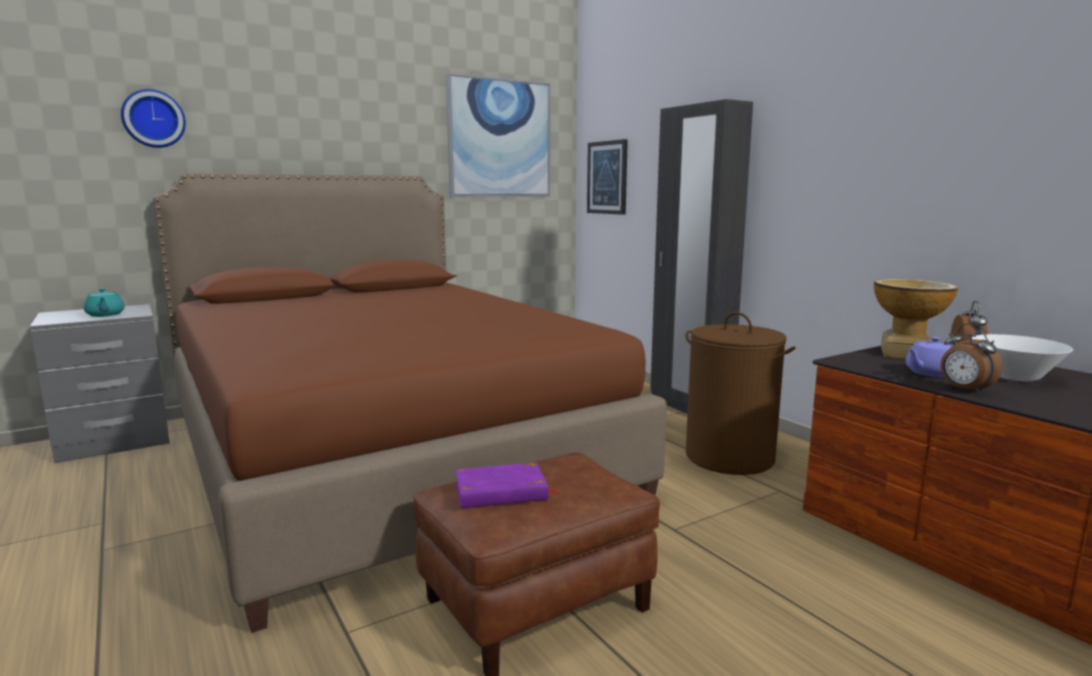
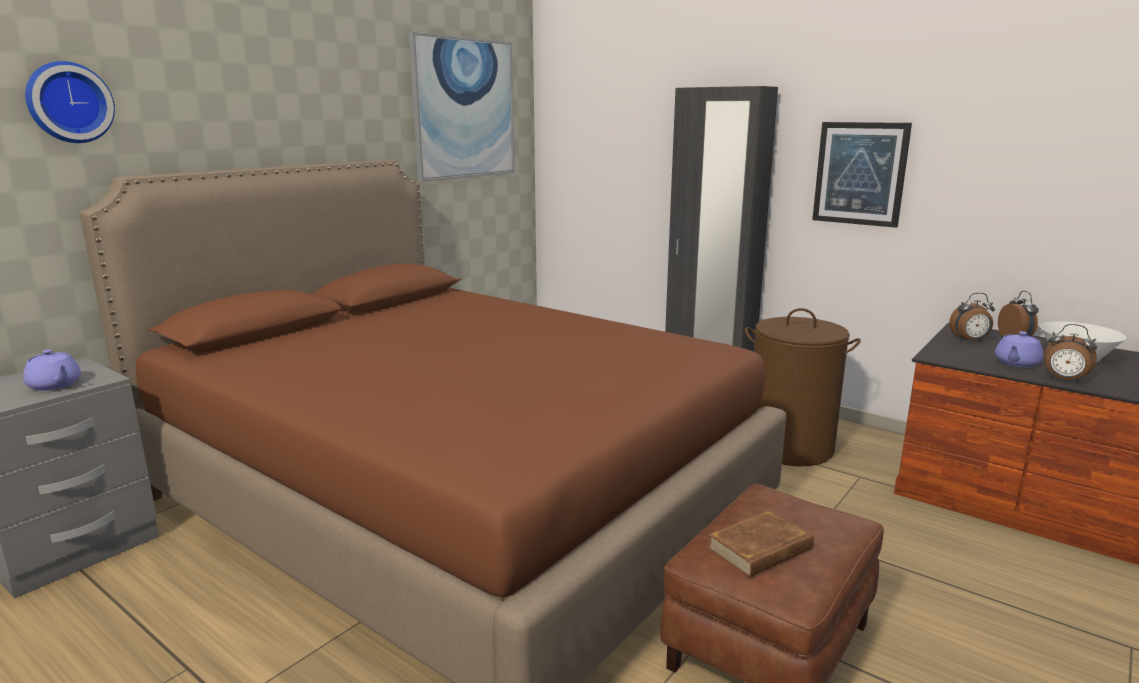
camera: 20 degrees left, 5 degrees up
(105, 315) = (55, 385): turquoise teapot -> purple teapot
(501, 492) = (760, 549): purple book -> brown book
(607, 177) = (582, 152): picture -> picture (860, 173)
(906, 353) = (969, 341): vase -> alarm clock

